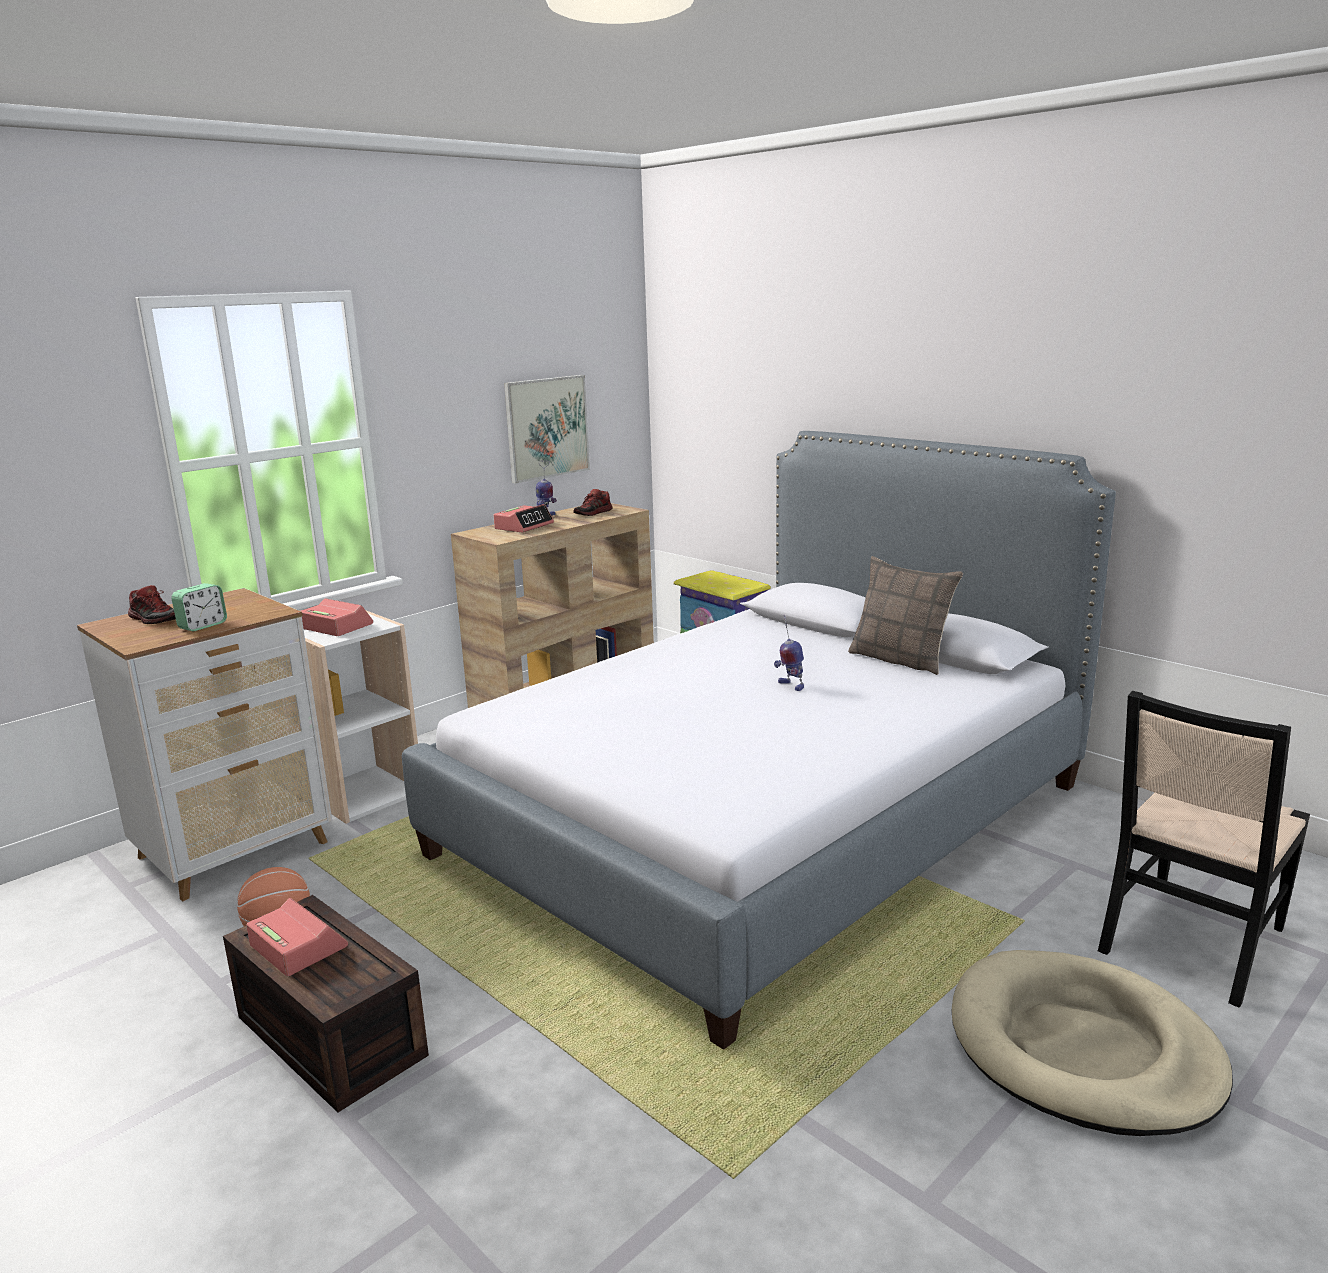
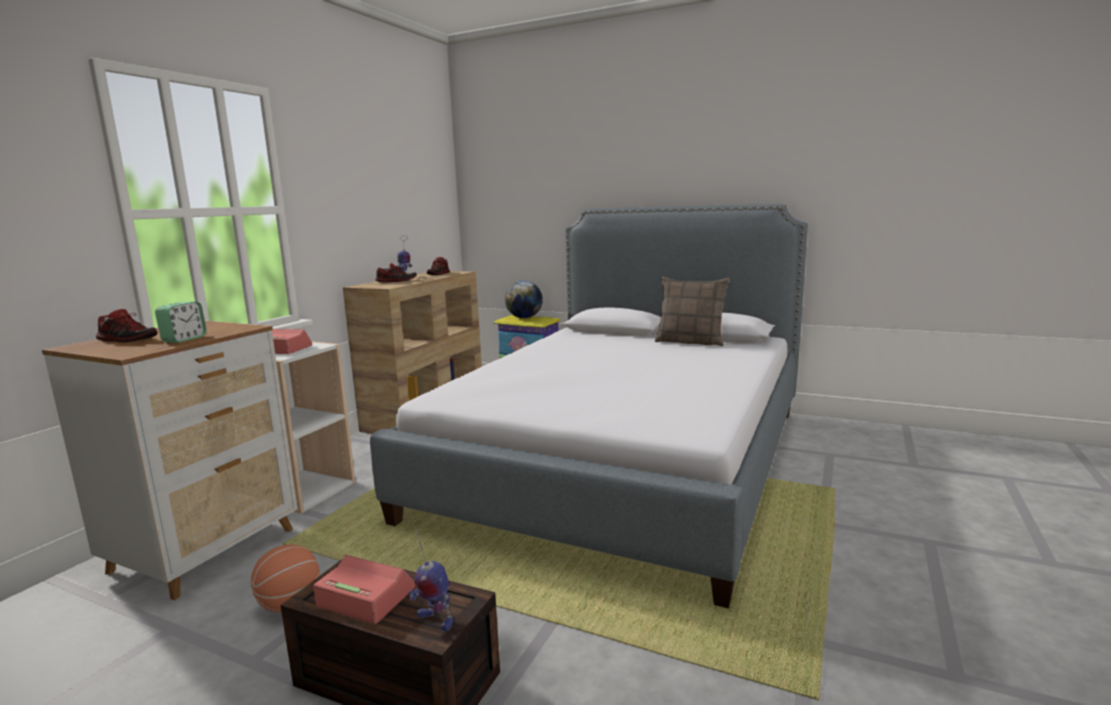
camera: 20 degrees left, 5 degrees down
(524, 526) = (396, 281): alarm clock -> shoe
(547, 428) = (400, 214): picture -> none
(720, 579) = (524, 318): none -> globe
(790, 685) = (640, 359): toy robot -> toy robot (434, 620)
(1082, 1049) = (941, 554): beige dog bed -> none
(1192, 941) = (933, 482): chair -> none

